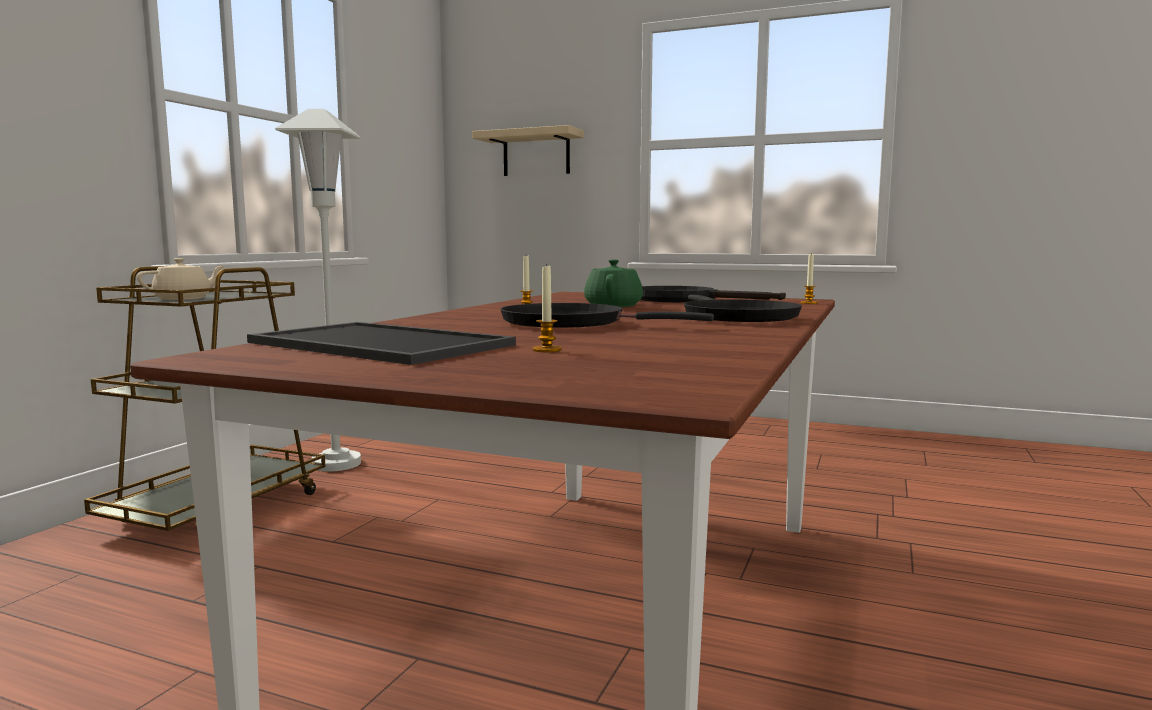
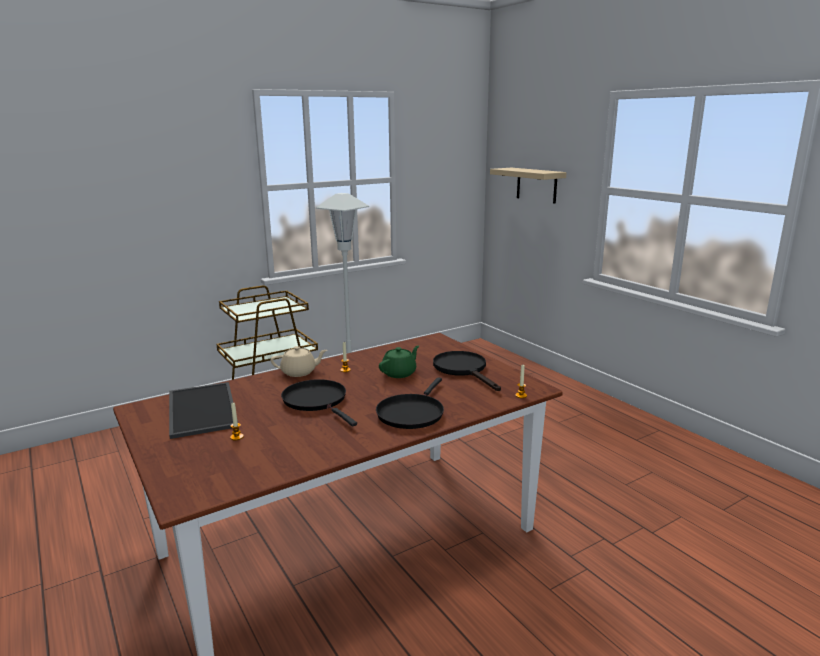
camera: 35 degrees right, 10 degrees up
(184, 299) = (250, 311): beige teapot -> beige teapot (299, 372)

